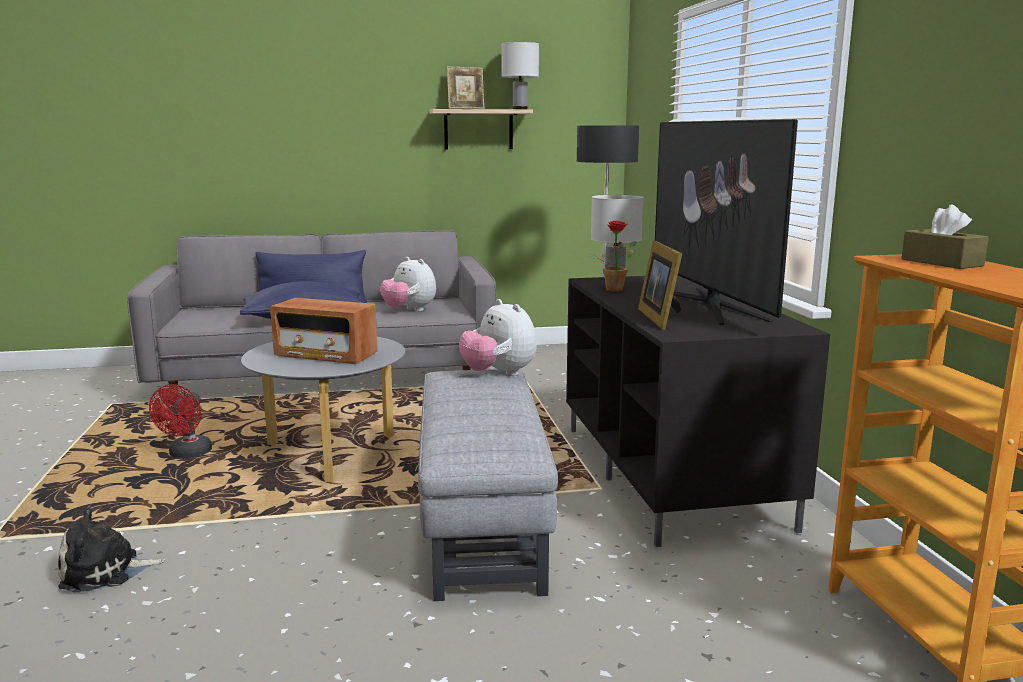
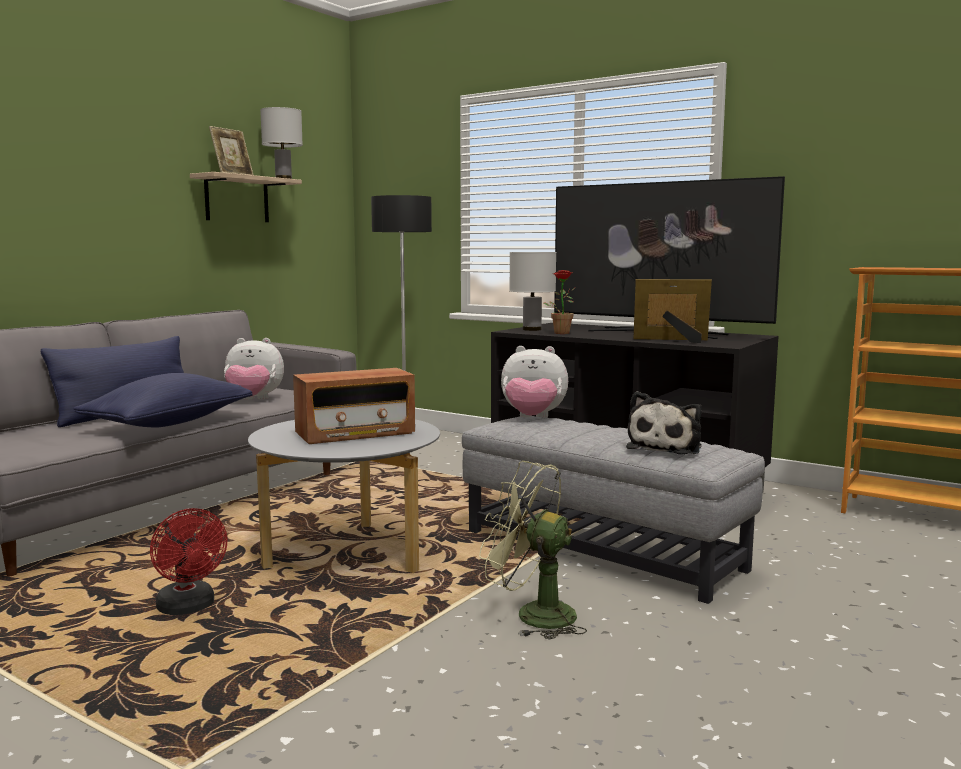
camera: 45 degrees left, 5 degrees down
(105, 572) = (418, 719): plush toy -> plush toy (666, 447)
(310, 545) = (533, 615): none -> green fan
(661, 318) = (673, 340): picture frame -> picture frame turned 150 degrees clockwise
(941, 262) = (898, 267): brown tissue box -> none

